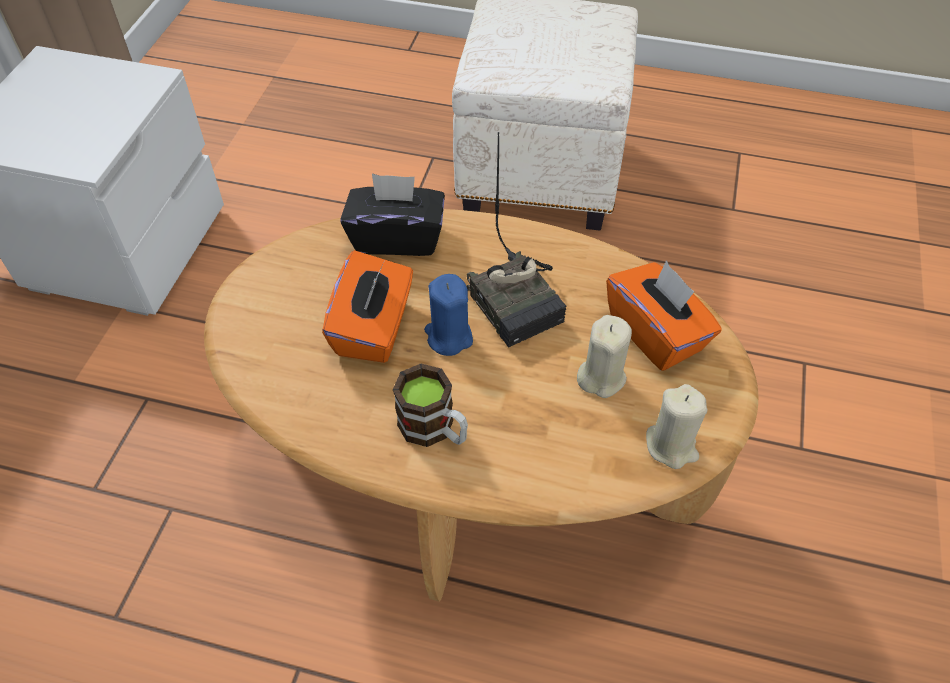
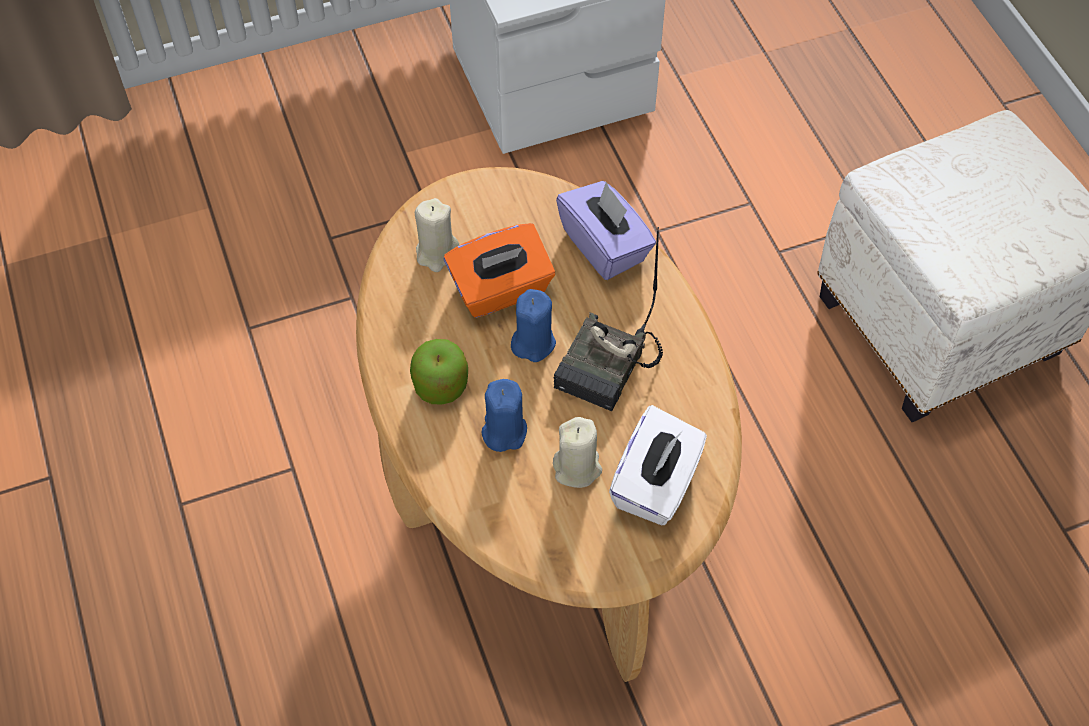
camera: 55 degrees right, 5 degrees up
(397, 238) = (605, 246): black tissue box -> purple tissue box
(434, 429) = (441, 386): mug -> apple
(523, 408) = (504, 431): none -> blue candle
(656, 333) = (656, 484): orange tissue box -> white tissue box
(671, 446) = (547, 551): beige candle -> beige candle (437, 253)

